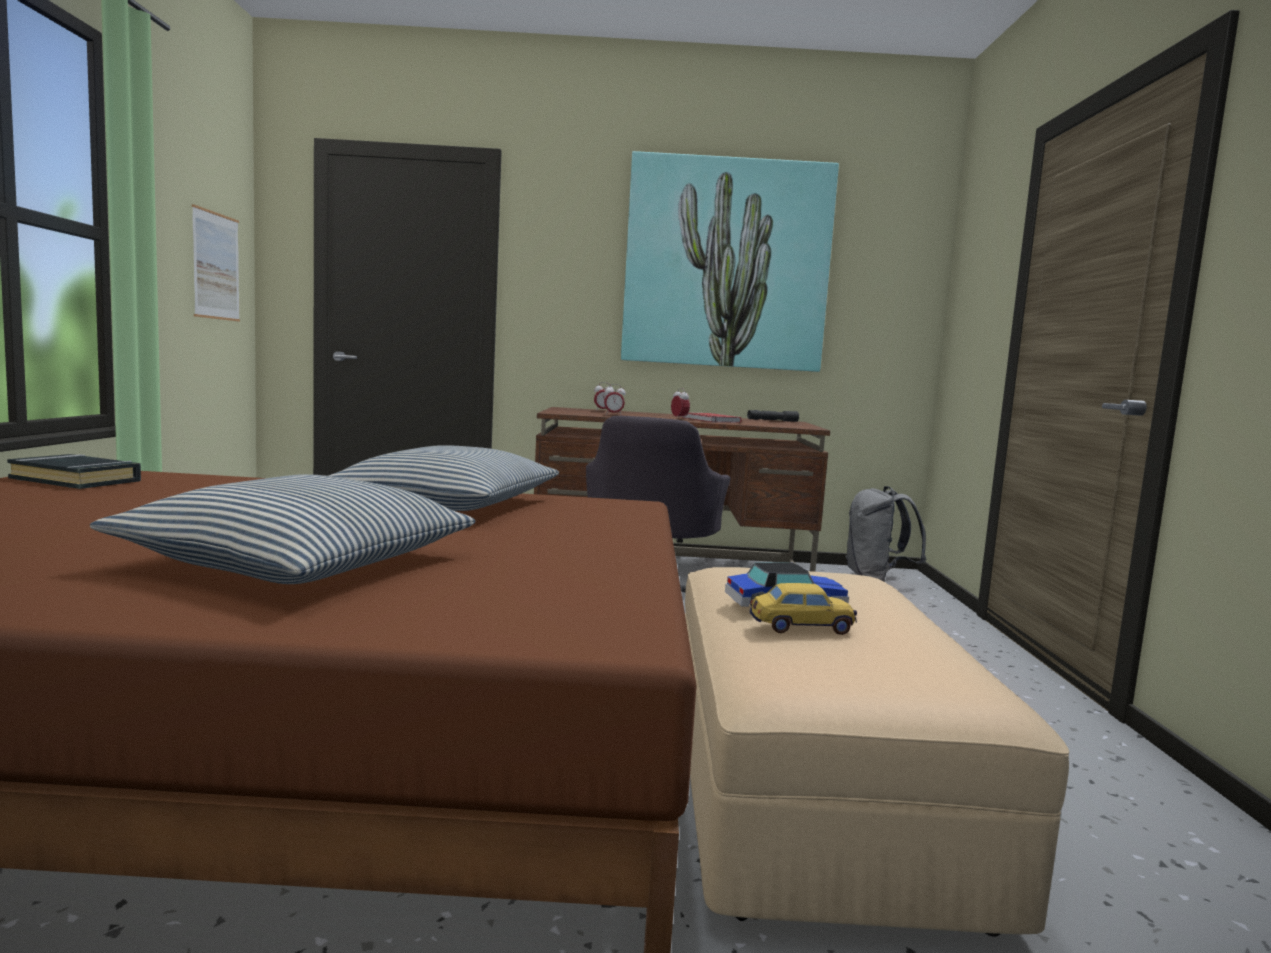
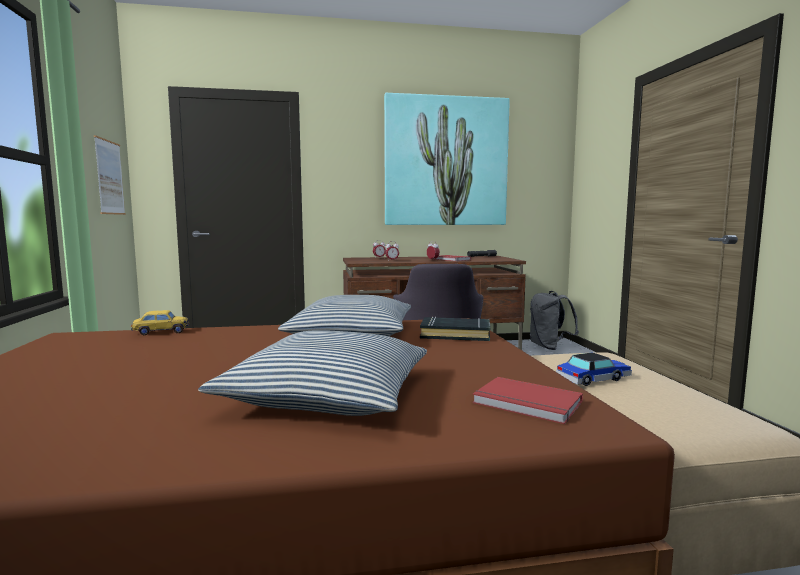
camera: 10 degrees left, 0 degrees up
(77, 480) = (77, 344): black book -> black book (455, 334)
(554, 602) = (526, 404): none -> red book
(801, 627) = (622, 394): toy car -> toy car (161, 332)

